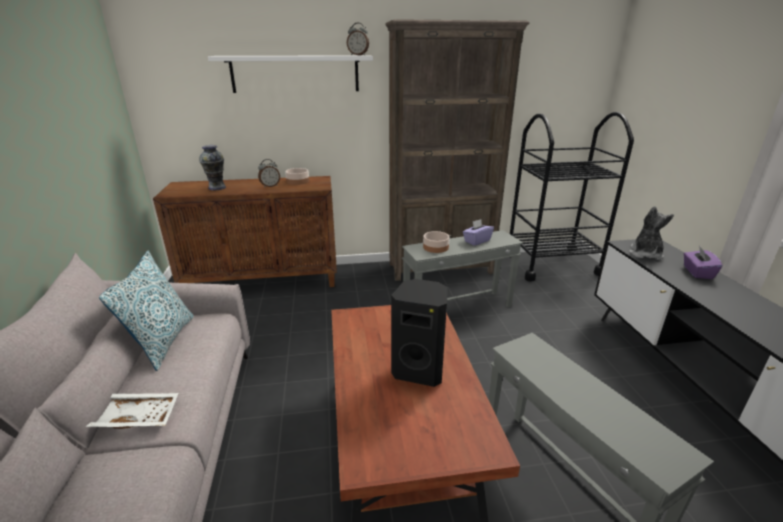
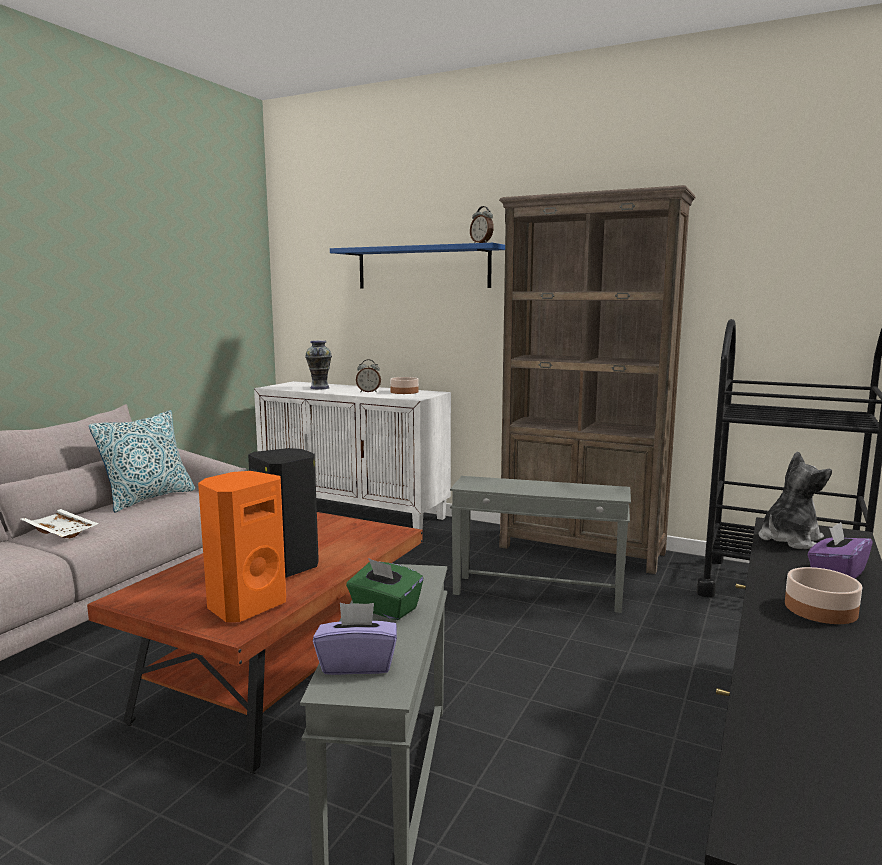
camera: 35 degrees right, 15 degrees down
(264, 281) = (355, 513): brown cabinet -> white cabinet
(295, 74) = (422, 268): white shelf -> blue shelf
(435, 247) = (497, 483): bowl -> bowl (819, 609)
(458, 424) = (245, 606): none -> orange speaker
(476, 241) = (565, 488): purple tissue box -> purple tissue box (357, 664)
(568, 386) = (384, 609): none -> green tissue box

